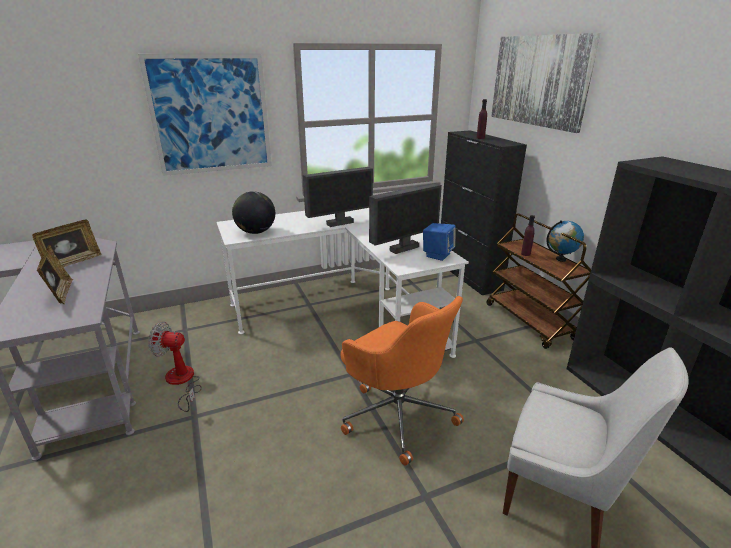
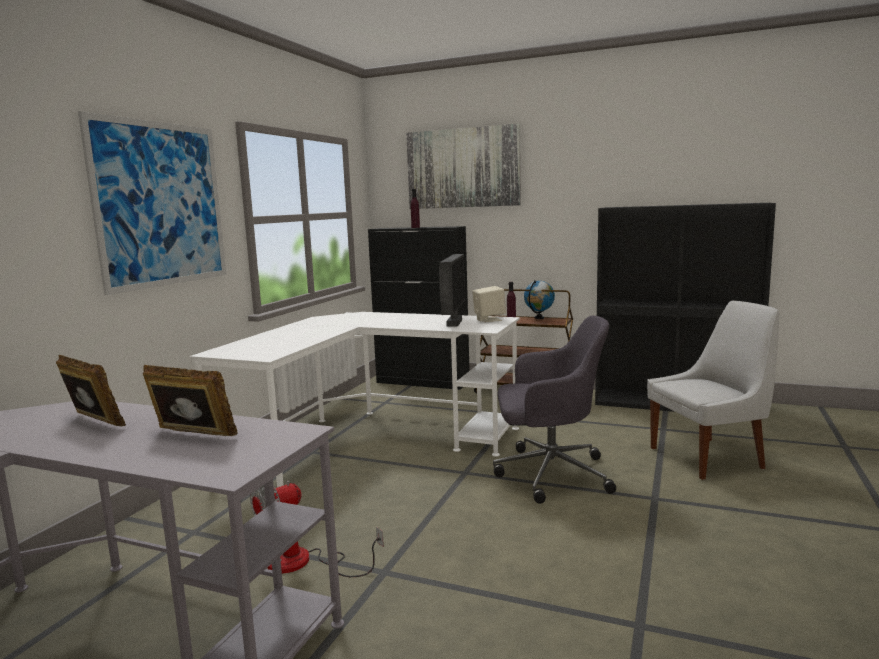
camera: 45 degrees left, 15 degrees down
(73, 262) = (93, 423): picture frame -> picture frame turned 45 degrees counterclockwise
(256, 232) = (275, 348): globe -> none
(339, 223) = (344, 326): monitor -> none
(397, 413) = (549, 473): orange office chair -> grey office chair
(437, 255) = (489, 319): blue speaker -> beige speaker

